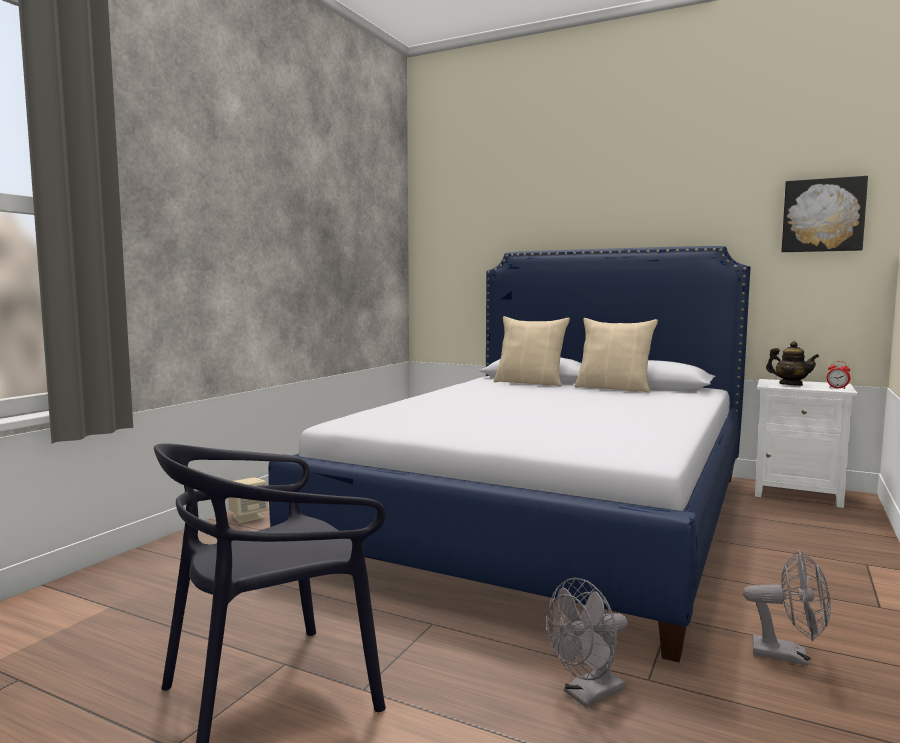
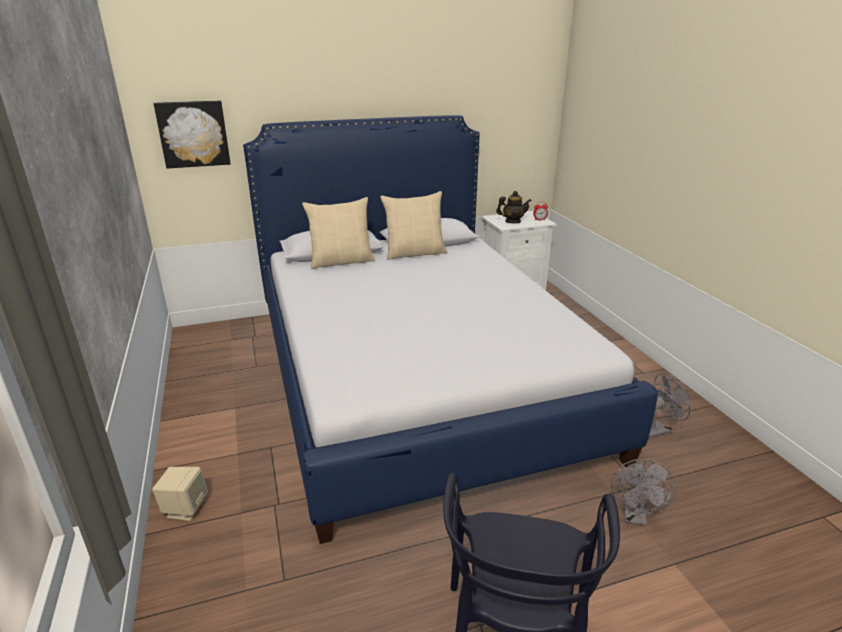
camera: 45 degrees left, 20 degrees up
(823, 215) = (521, 88): picture -> picture (193, 134)

